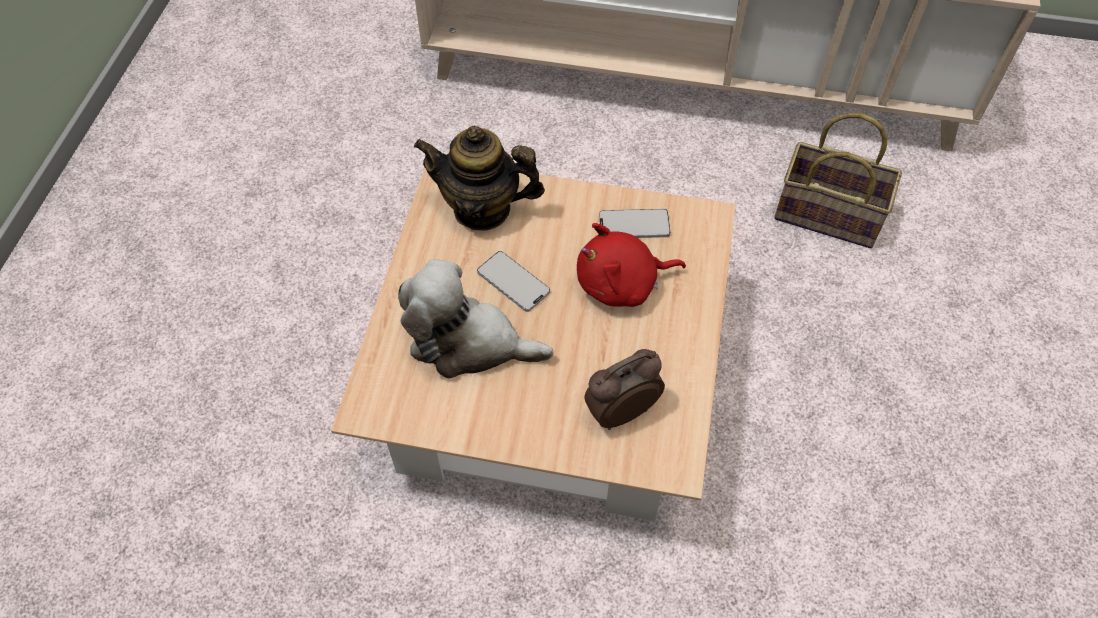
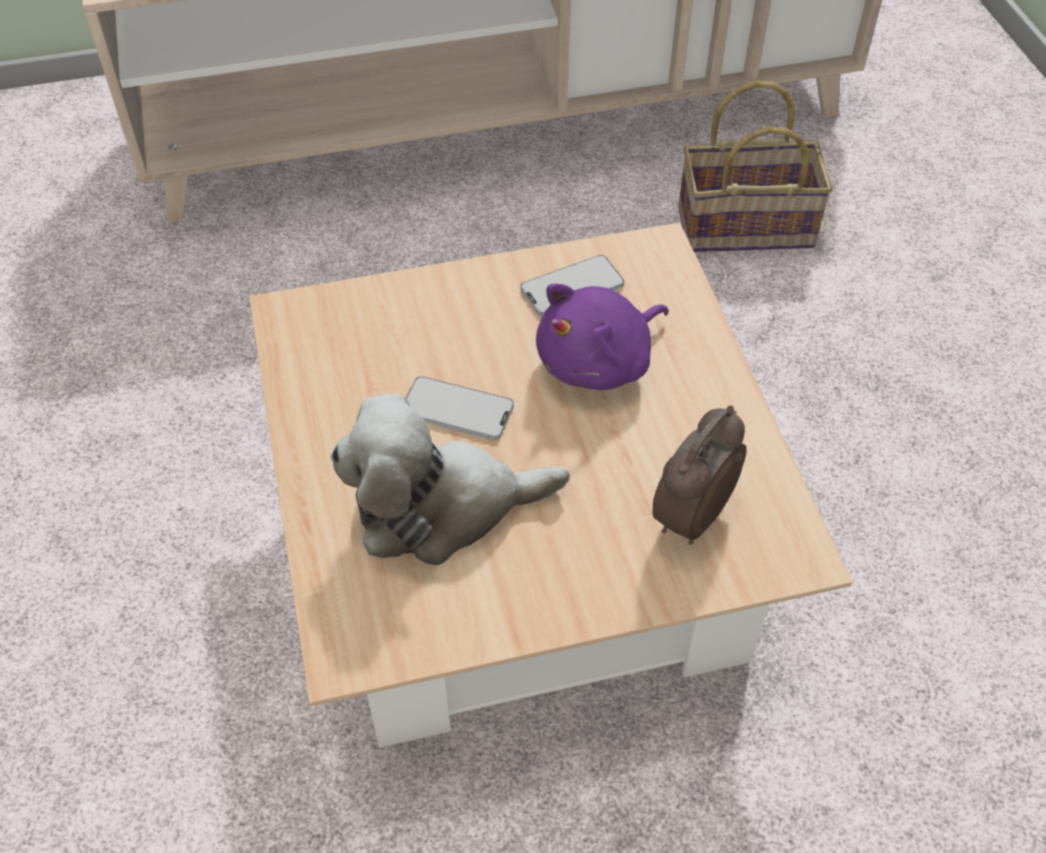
camera: 25 degrees left, 5 degrees down
(482, 209) = (362, 334): teapot -> none
(622, 284) = (599, 362): red plush toy -> purple plush toy

